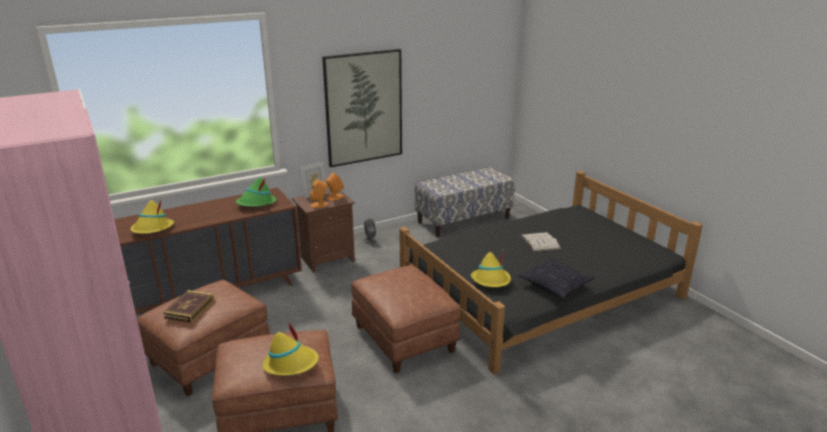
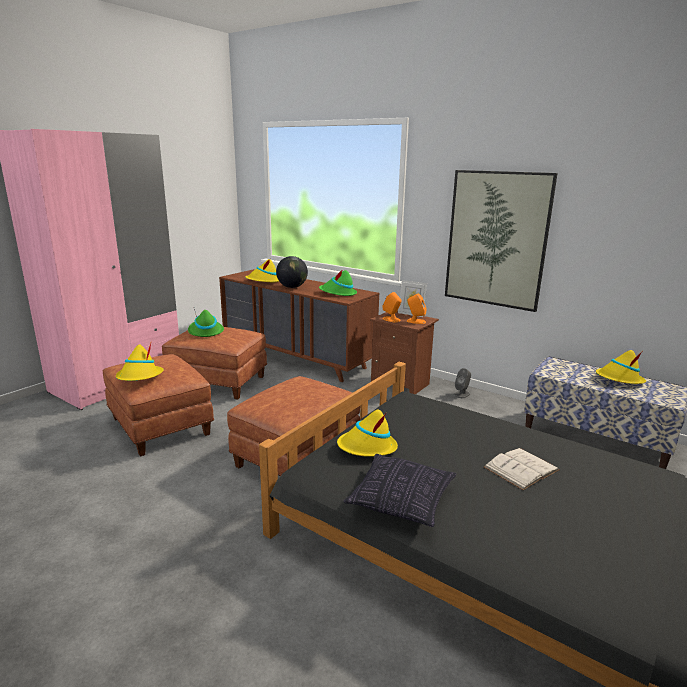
camera: 65 degrees right, 5 degrees down
(190, 308) = (205, 331): book -> green hat
(201, 219) = (292, 287): none -> globe
(467, 178) = (619, 379): none -> yellow hat

